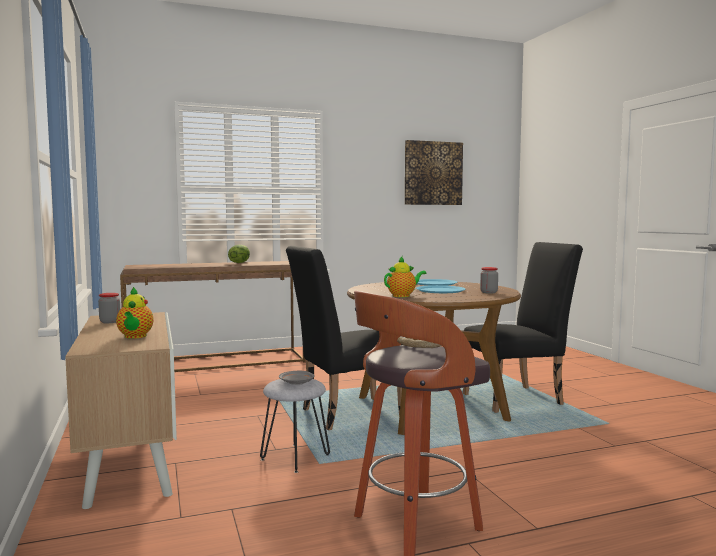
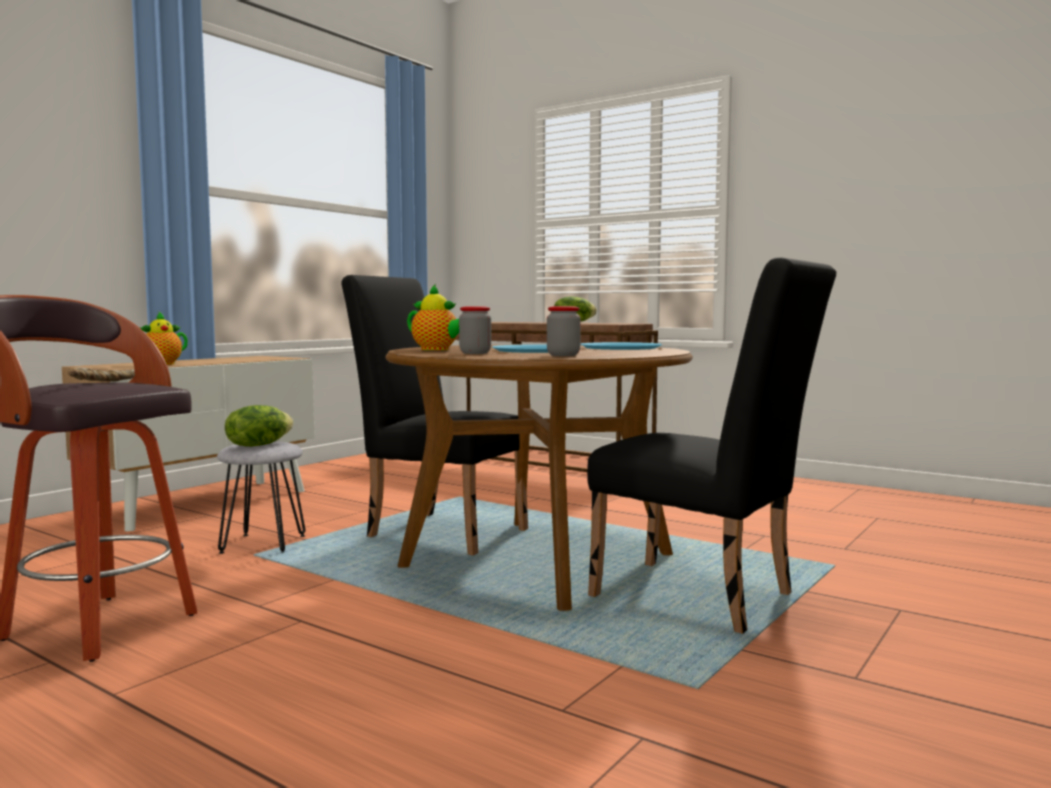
camera: 55 degrees right, 0 degrees up
(110, 322) = (231, 358): jar -> jar (475, 353)
(296, 383) = (258, 445): grey plate -> lettuce
(433, 173) = (959, 152): picture -> none

